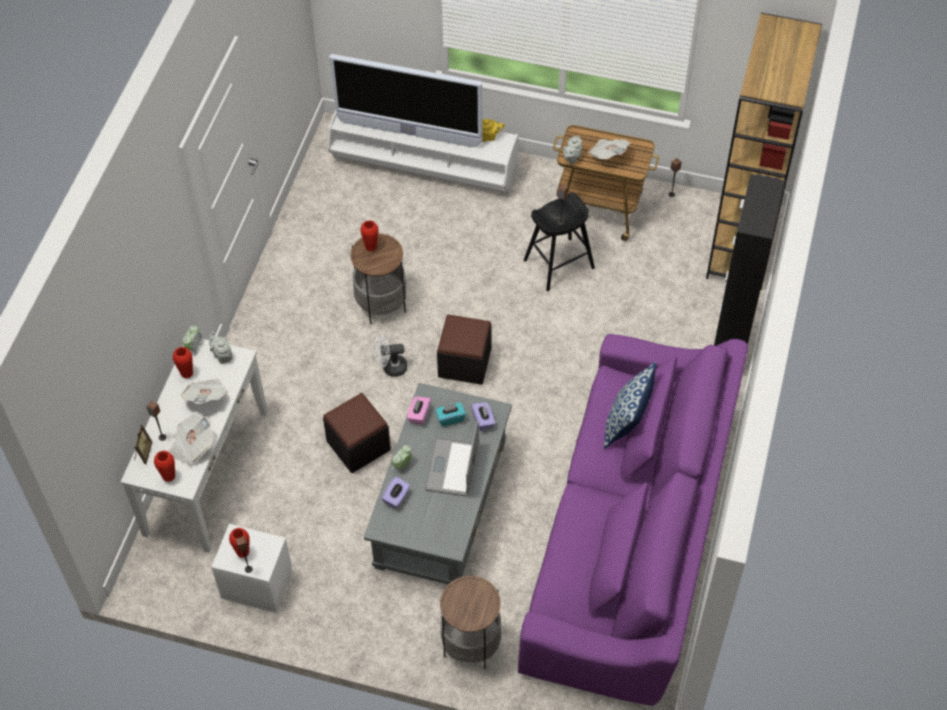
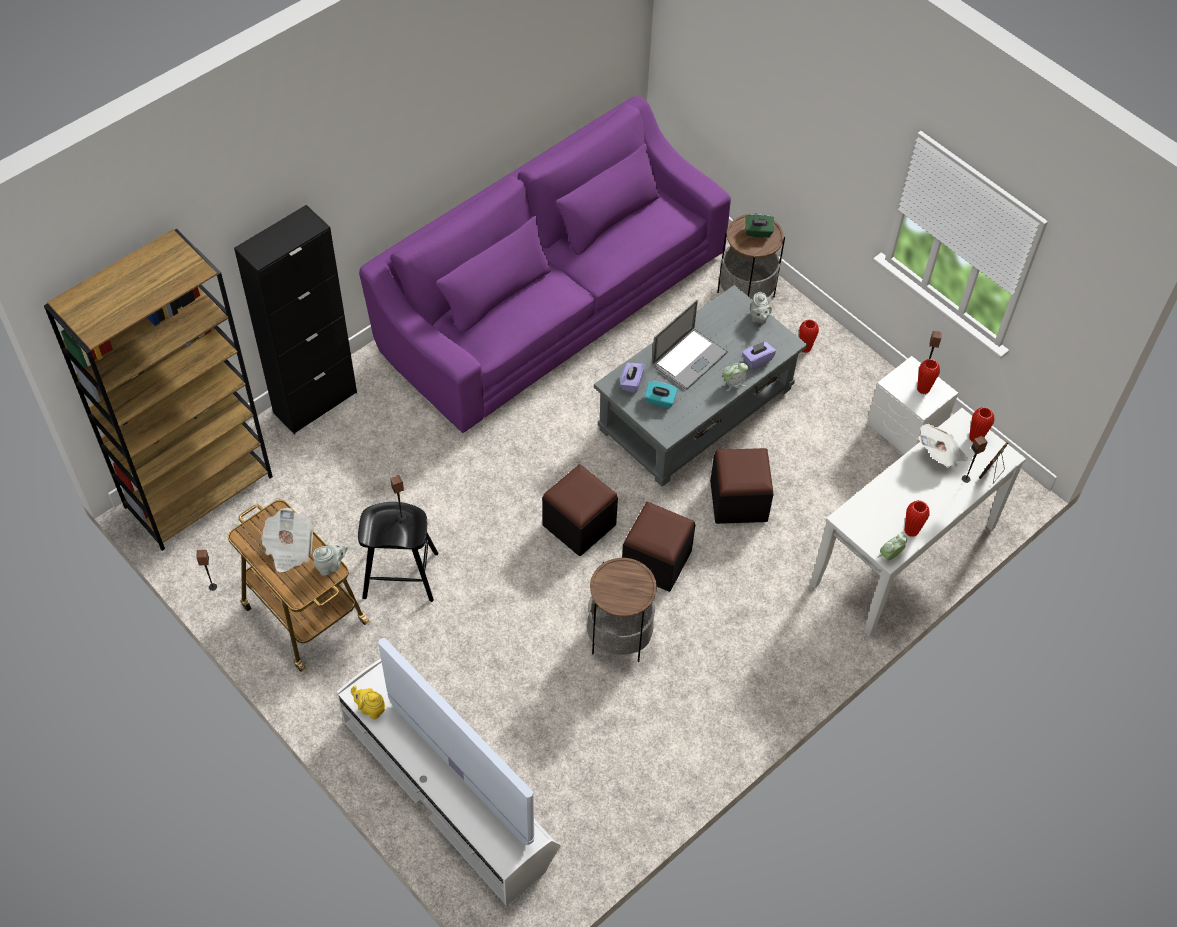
camera: 150 degrees left, 0 degrees up
(207, 397) = (902, 495): newspaper -> none
(222, 355) = (864, 531): grey teapot -> grey teapot (758, 318)
(371, 247) = (624, 598): red vase -> red vase (805, 348)
(390, 367) = (656, 561): white fan -> black ottoman
(419, 415) = (687, 419): pink tissue box -> none
(469, 607) = (758, 232): none -> green tissue box
(626, 423) = (509, 303): pillow -> none

